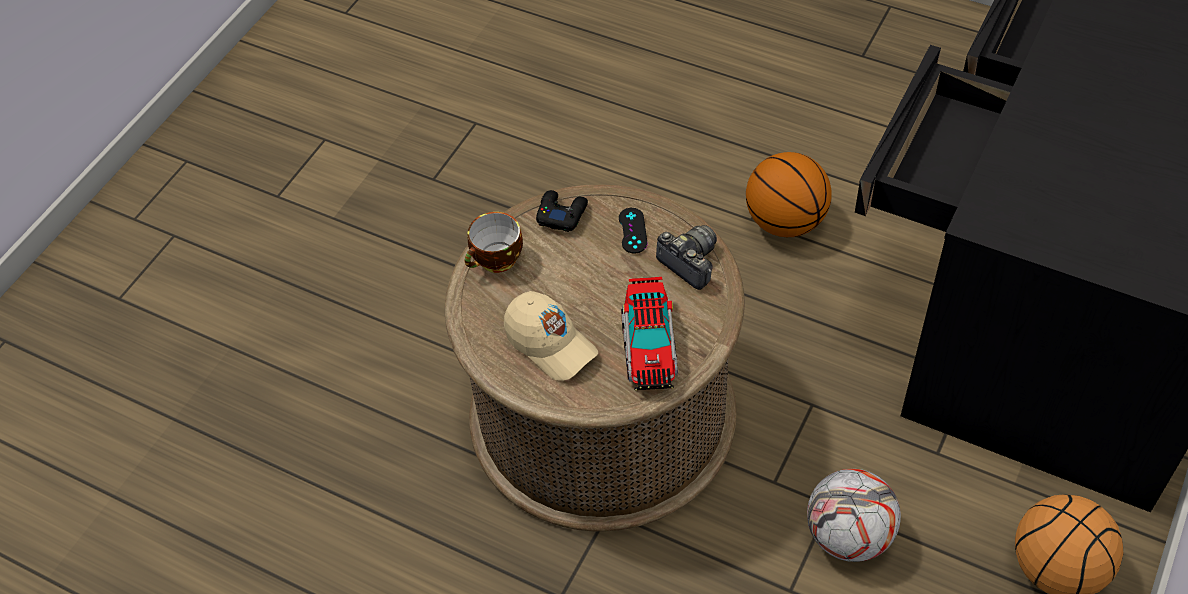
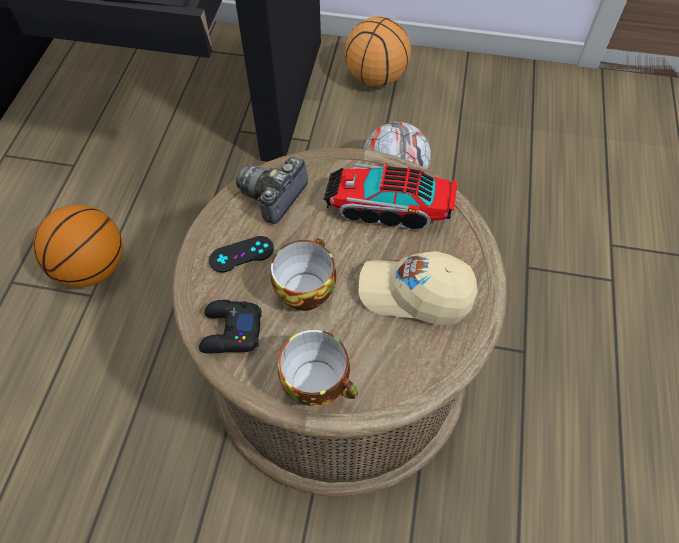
camera: 110 degrees left, 5 degrees up
(550, 344) = (415, 294): beige cap -> beige cap turned 105 degrees counterclockwise
(584, 268) = (304, 288): none -> cup
(649, 346) = (388, 207): toy truck -> toy truck turned 150 degrees counterclockwise

